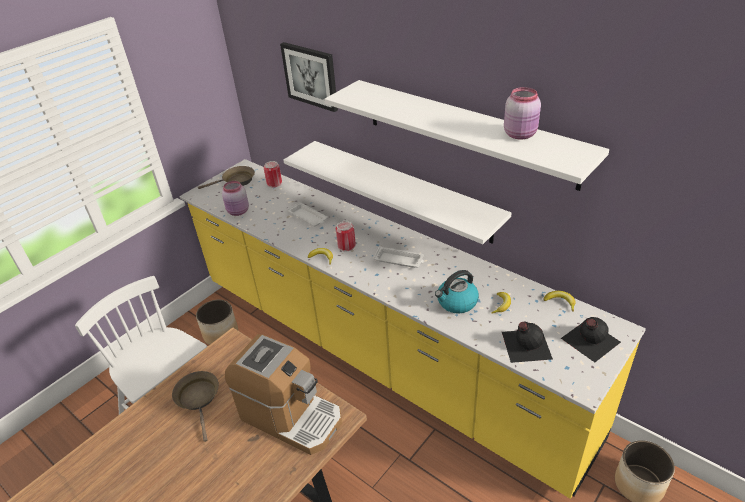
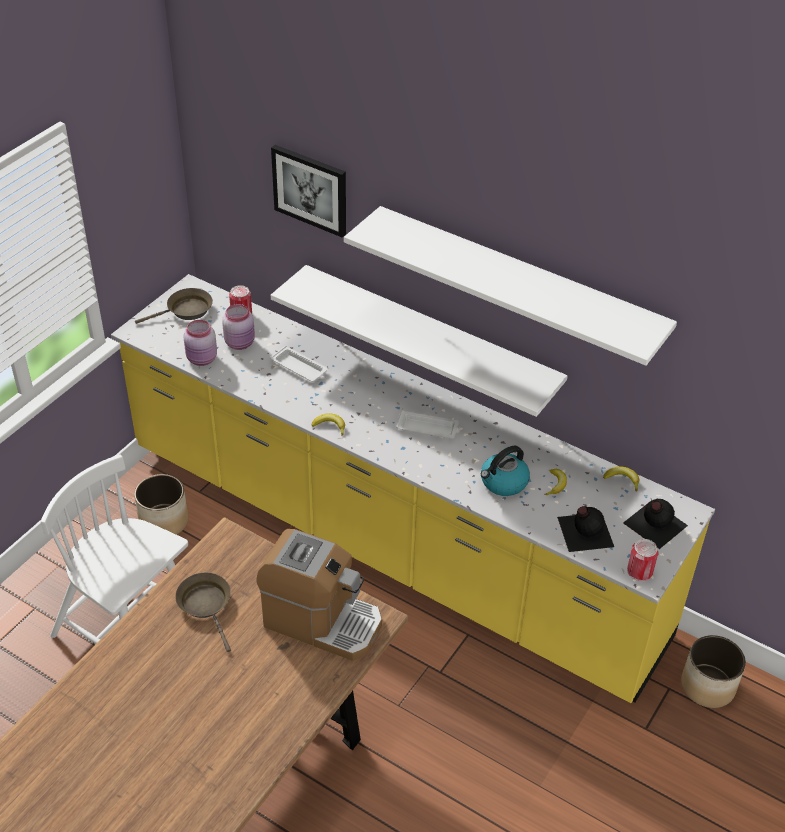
camera: 10 degrees left, 5 degrees up
(346, 246) = (358, 409): can -> can (639, 571)
(521, 134) = (583, 299): pink jar -> pink jar (240, 343)

